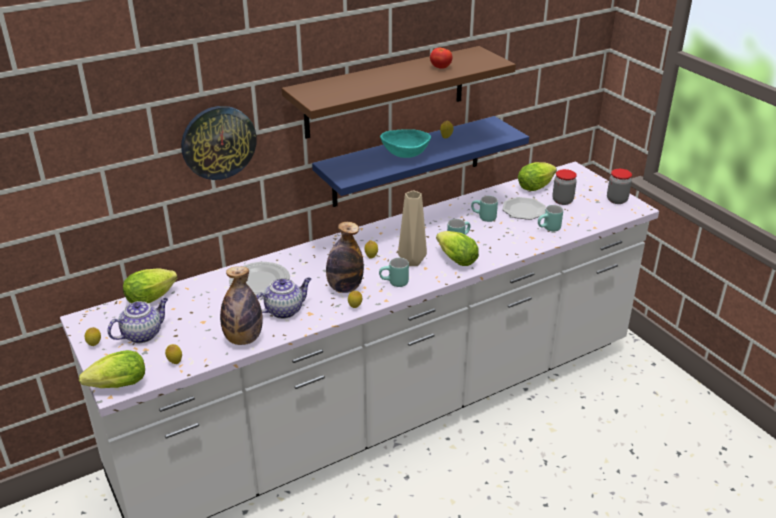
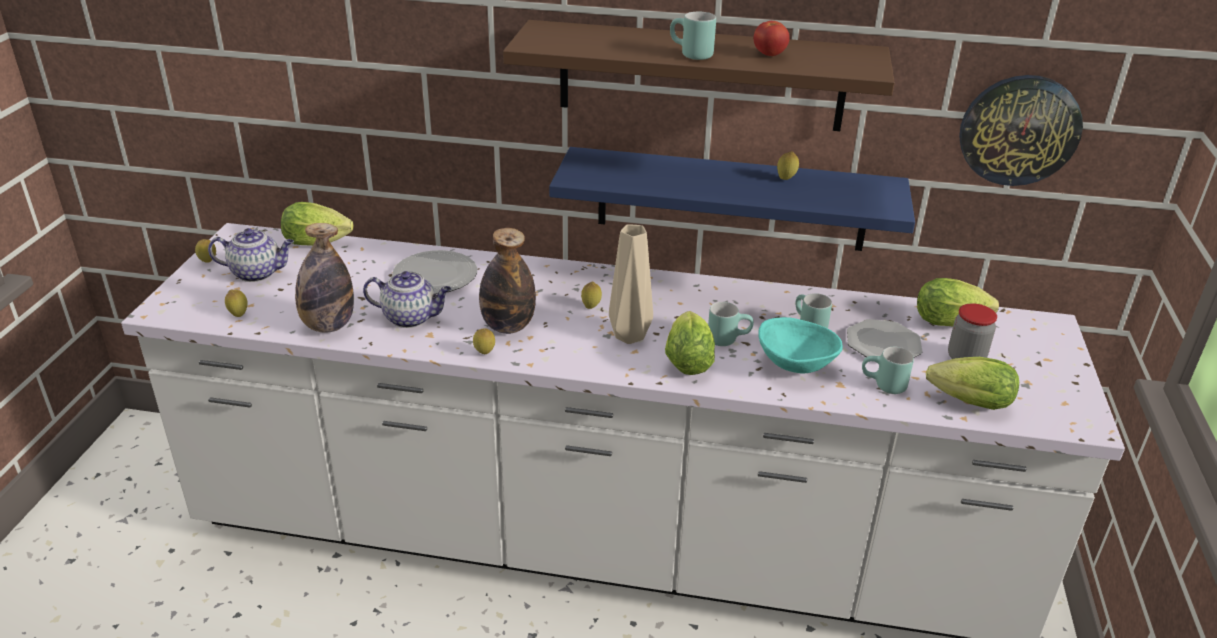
camera: 40 degrees right, 0 degrees up
(115, 386) = (161, 309): lettuce -> lettuce (965, 402)
(218, 142) = (433, 71): wall clock -> wall clock (1019, 130)
(394, 283) = (569, 350): turquoise mug -> turquoise mug (689, 55)
(405, 155) = (692, 179): turquoise bowl -> turquoise bowl (795, 365)
(616, 200) = (1064, 398): jar -> none

